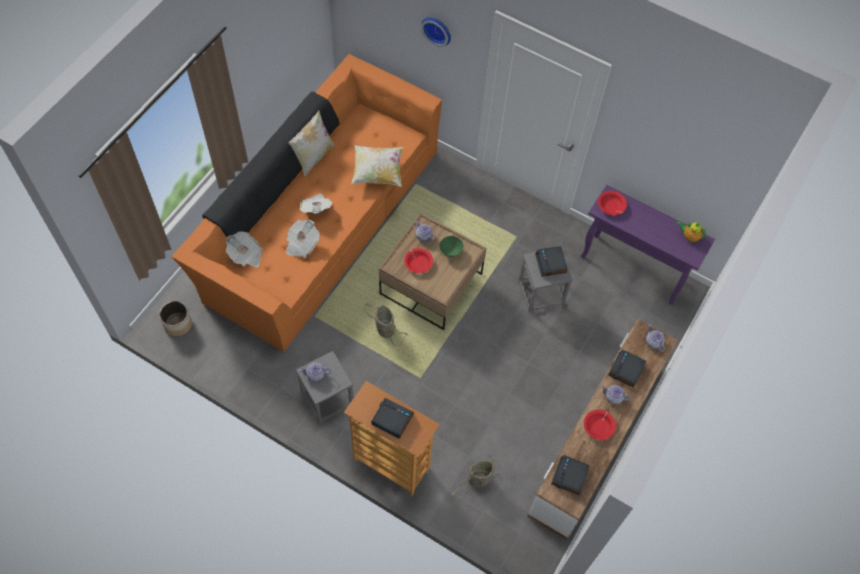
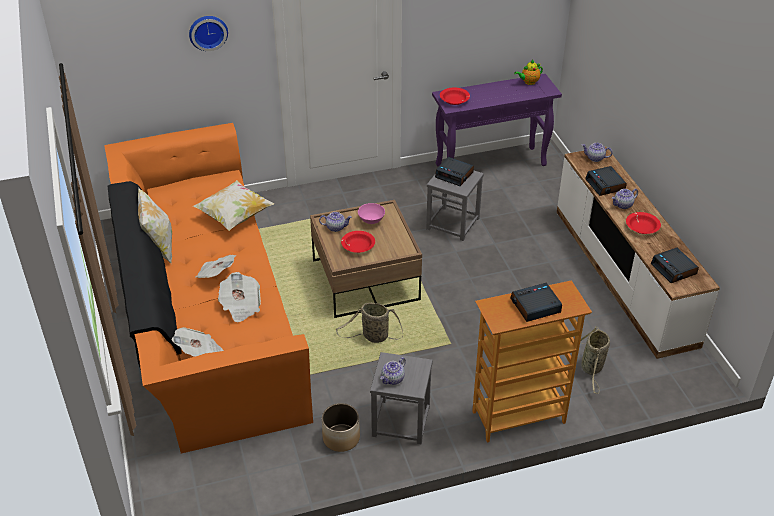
camera: 45 degrees left, 20 degrees down
(178, 324) = (180, 488): planter -> planter (340, 438)
(450, 251) = (371, 221): green bowl -> pink bowl

